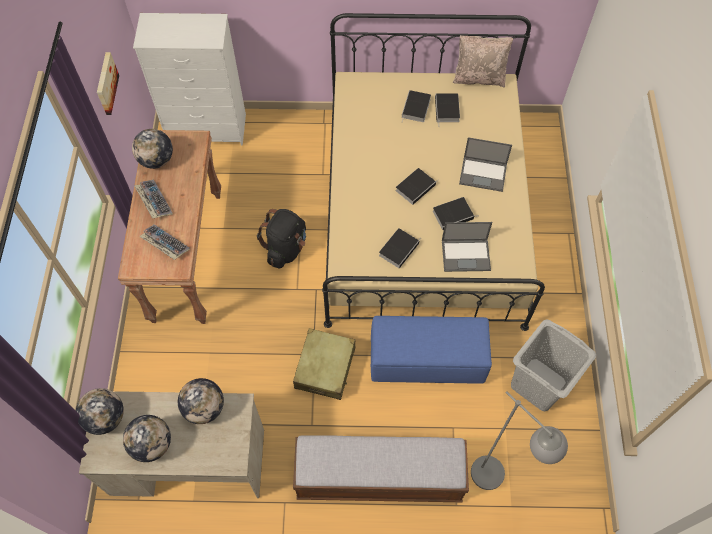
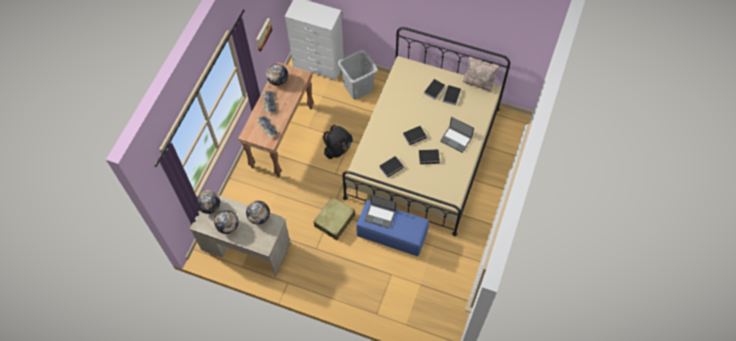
camera: 20 degrees right, 0 degrees up
(379, 478) = (341, 286): bench -> none
(466, 255) = (427, 181): laptop -> laptop (380, 215)
(496, 482) = (403, 309): grey floor lamp -> none
(539, 384) = (449, 267): grey laundry basket -> grey laundry basket (358, 88)

